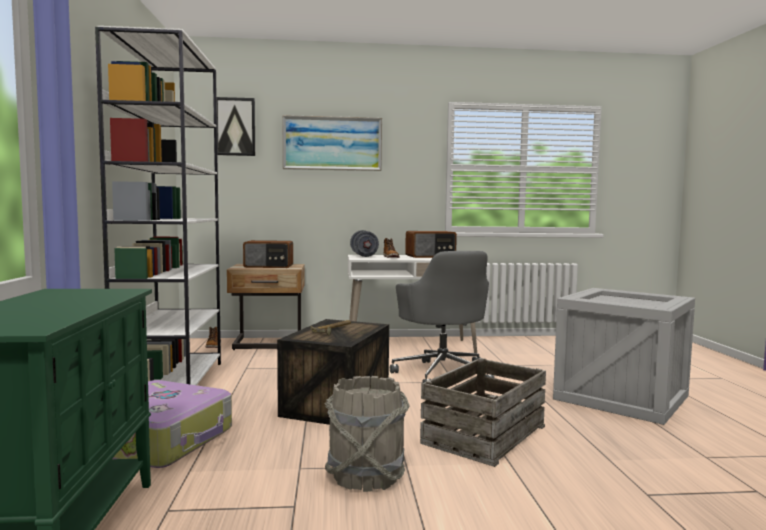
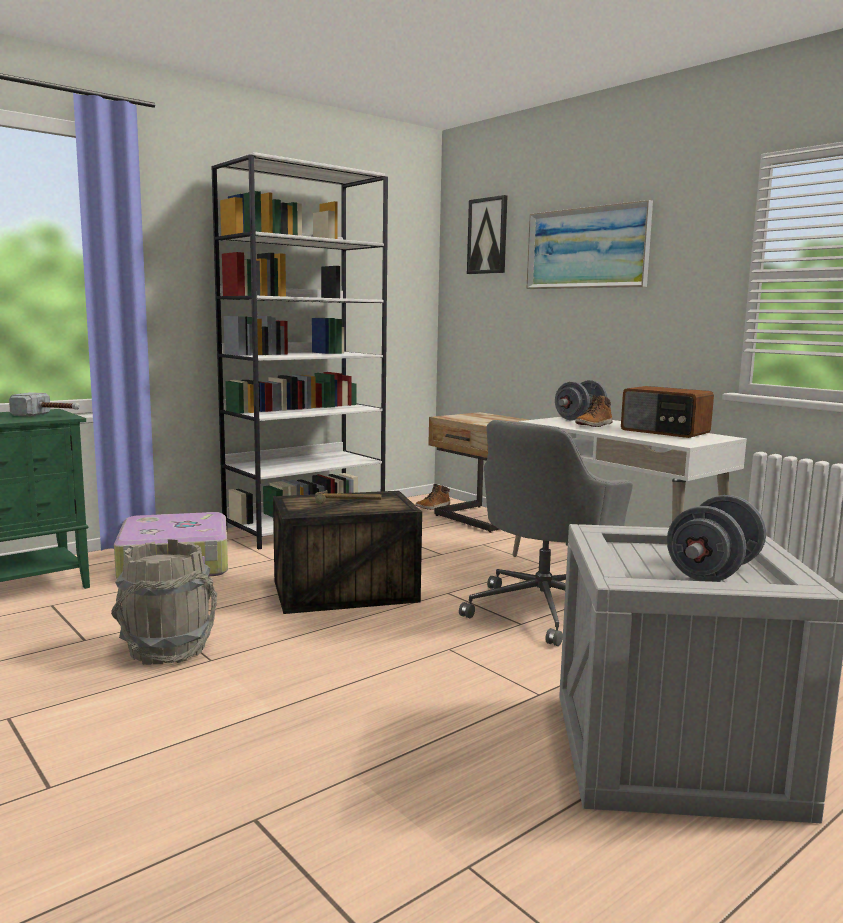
camera: 55 degrees right, 5 degrees up
(98, 292) = (49, 415): none -> hammer
(269, 266) = (484, 419): radio -> none
(483, 434) = (347, 678): crate -> none
(639, 302) = (713, 572): none -> grey dumbbell

